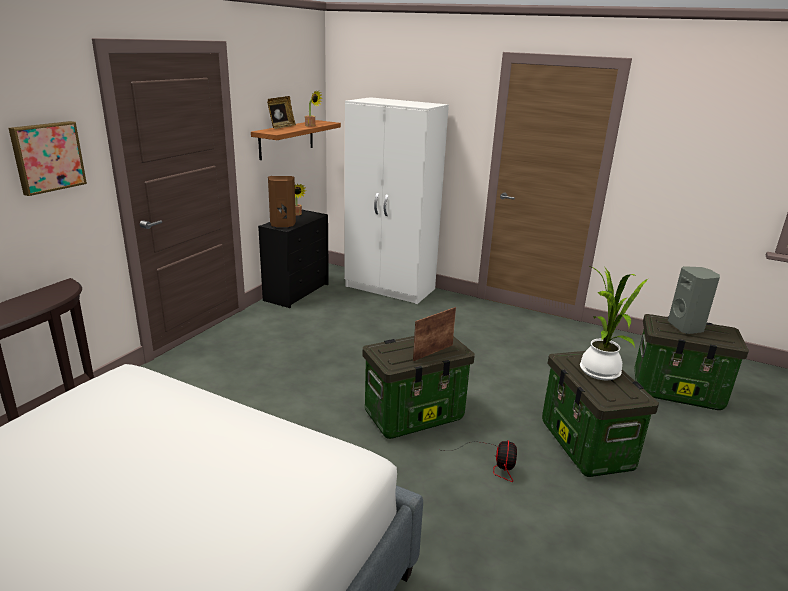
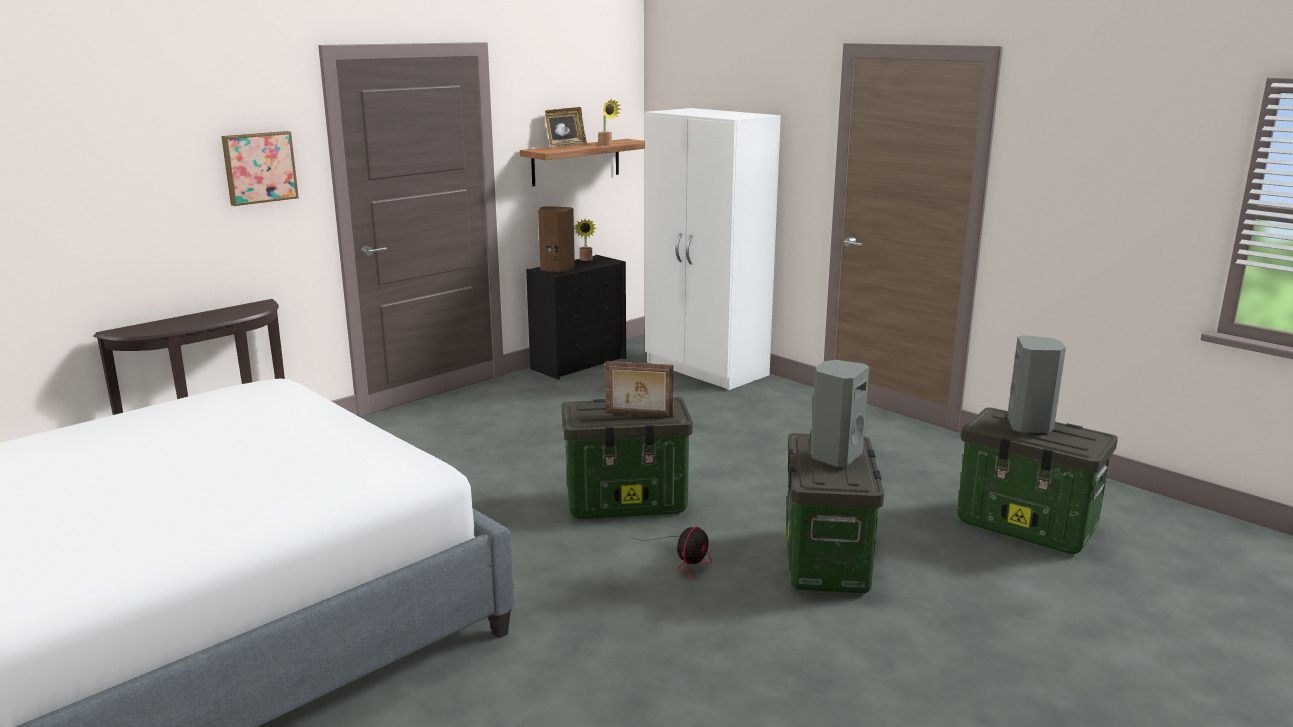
camera: 20 degrees right, 5 degrees down
(432, 352) = (639, 415): picture frame -> picture frame turned 150 degrees counterclockwise
(599, 373) = (834, 456): potted plant -> grey speaker

